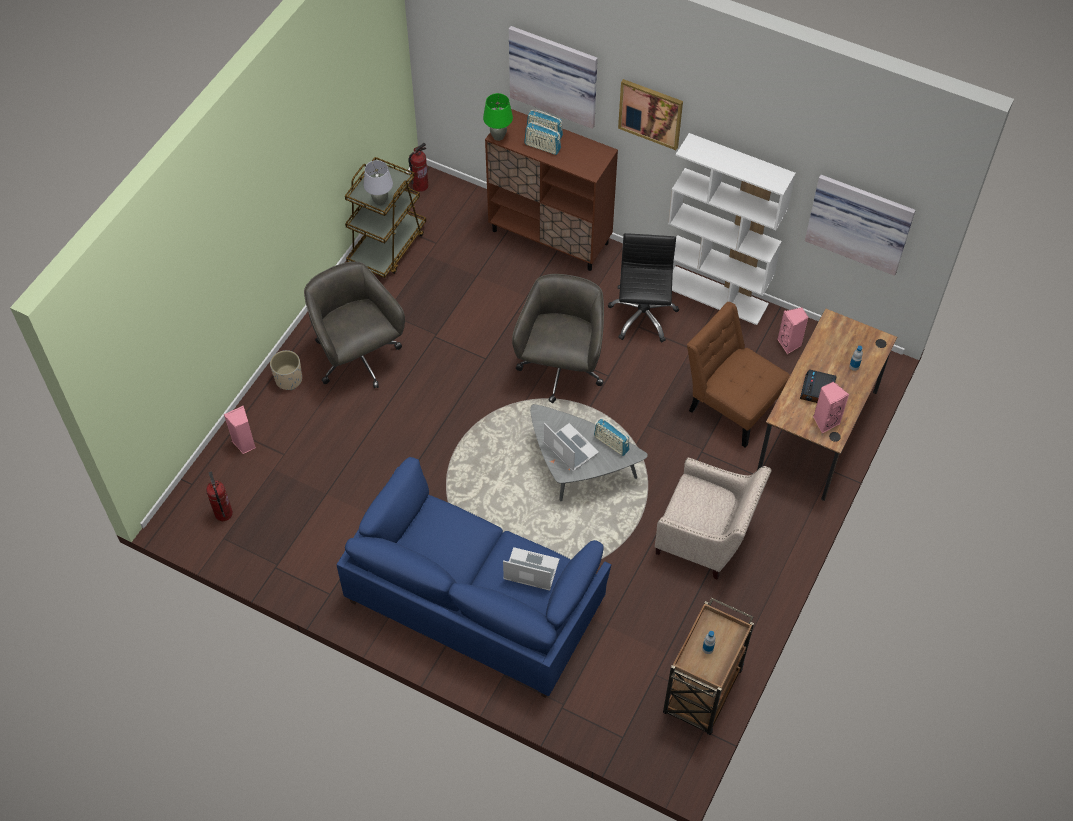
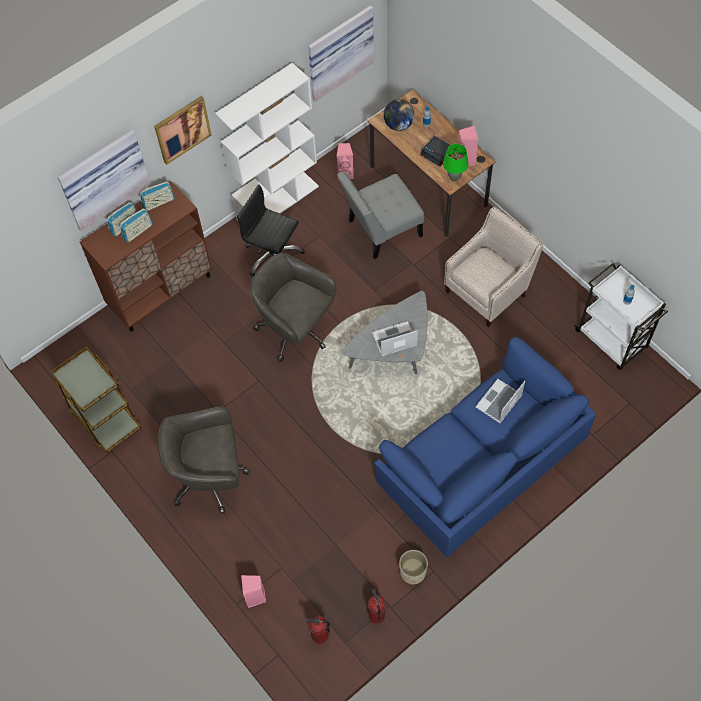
camera: 65 degrees left, 5 degrees up
(288, 379) = (205, 541): beige planter -> beige planter (412, 572)
(380, 202) = (101, 384): grey table lamp -> none
(420, 186) = (51, 370): fire extinguisher -> fire extinguisher (376, 615)
(498, 136) = (108, 259): green table lamp -> green table lamp (454, 177)
(611, 443) = (402, 311): radio -> radio (158, 202)
(702, 693) = (612, 340): brown cart -> white cart
(731, 404) = (381, 230): brown chair -> grey chair
(836, 340) = (398, 125): none -> globe

